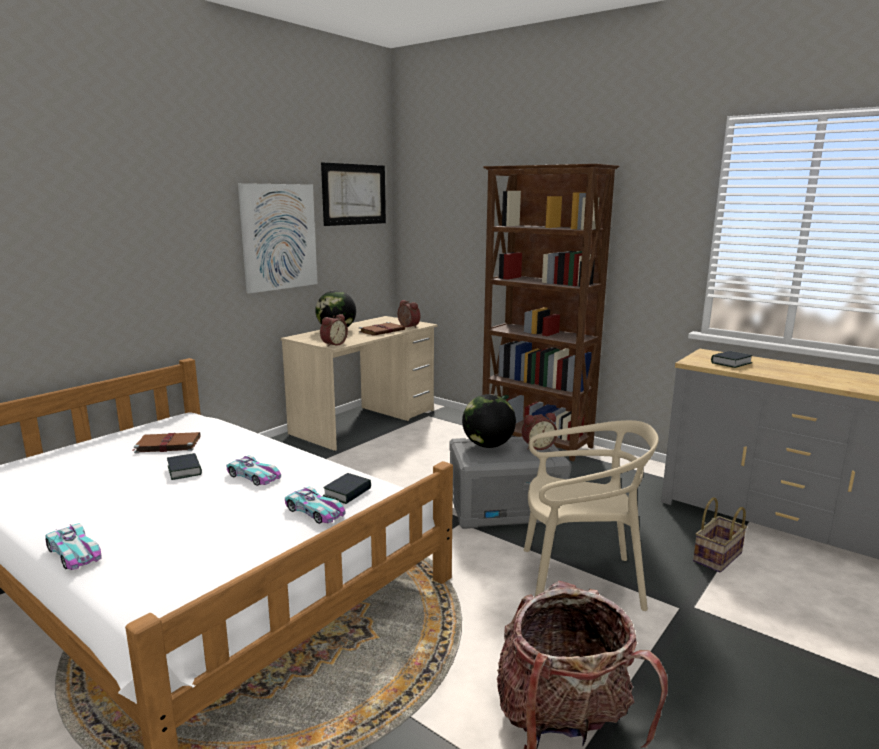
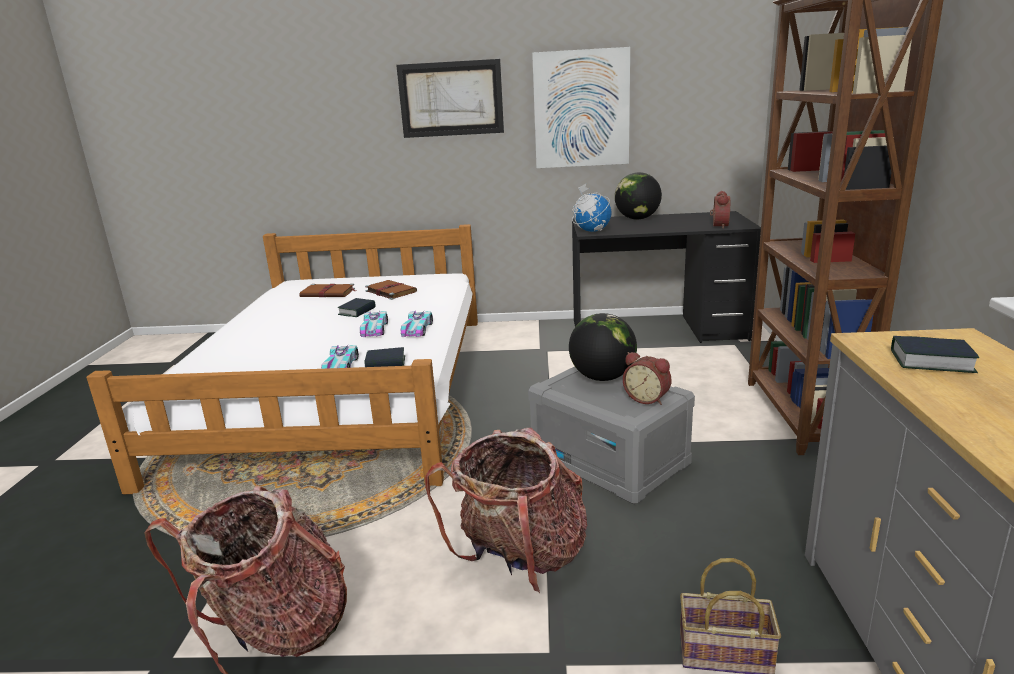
camera: 55 degrees right, 5 degrees up
(74, 553) = (220, 337): toy car -> toy car (417, 329)
(333, 344) = (591, 231): alarm clock -> globe
(354, 194) = (699, 54): picture -> picture (451, 99)
(365, 422) = (657, 330): beige desk -> black desk
(382, 331) = (677, 226): brown book -> brown book (328, 293)
(579, 581) = (520, 558): beige chair -> backpack

